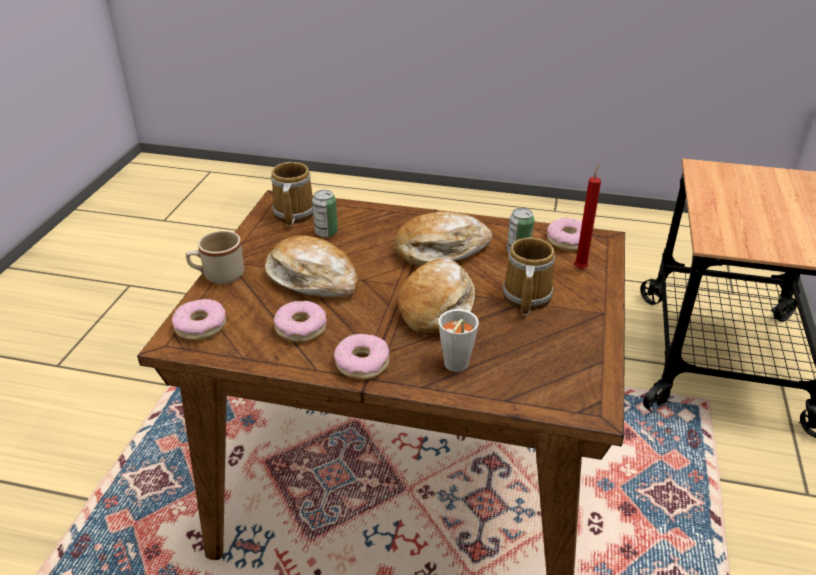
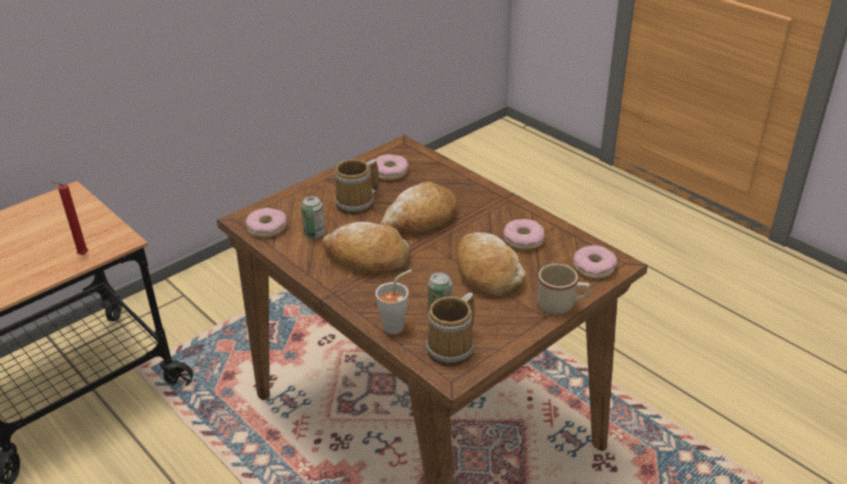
camera: 145 degrees left, 0 degrees up
(362, 363) = (501, 205): donut -> donut (390, 172)
(454, 367) = (450, 185): grey cup -> grey cup (397, 325)
(581, 267) = (292, 207): red candle -> red candle (81, 255)

